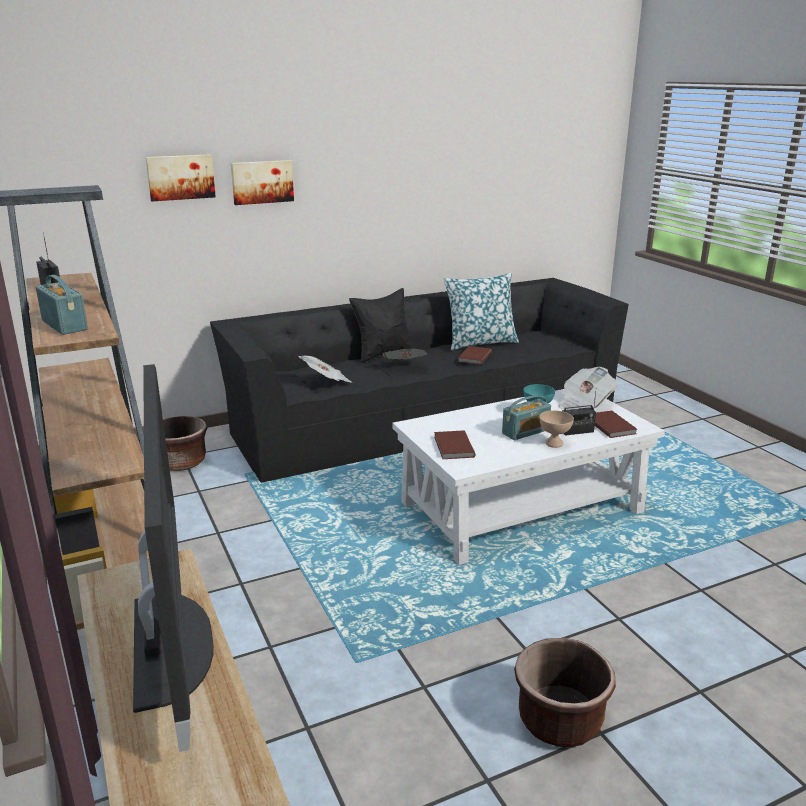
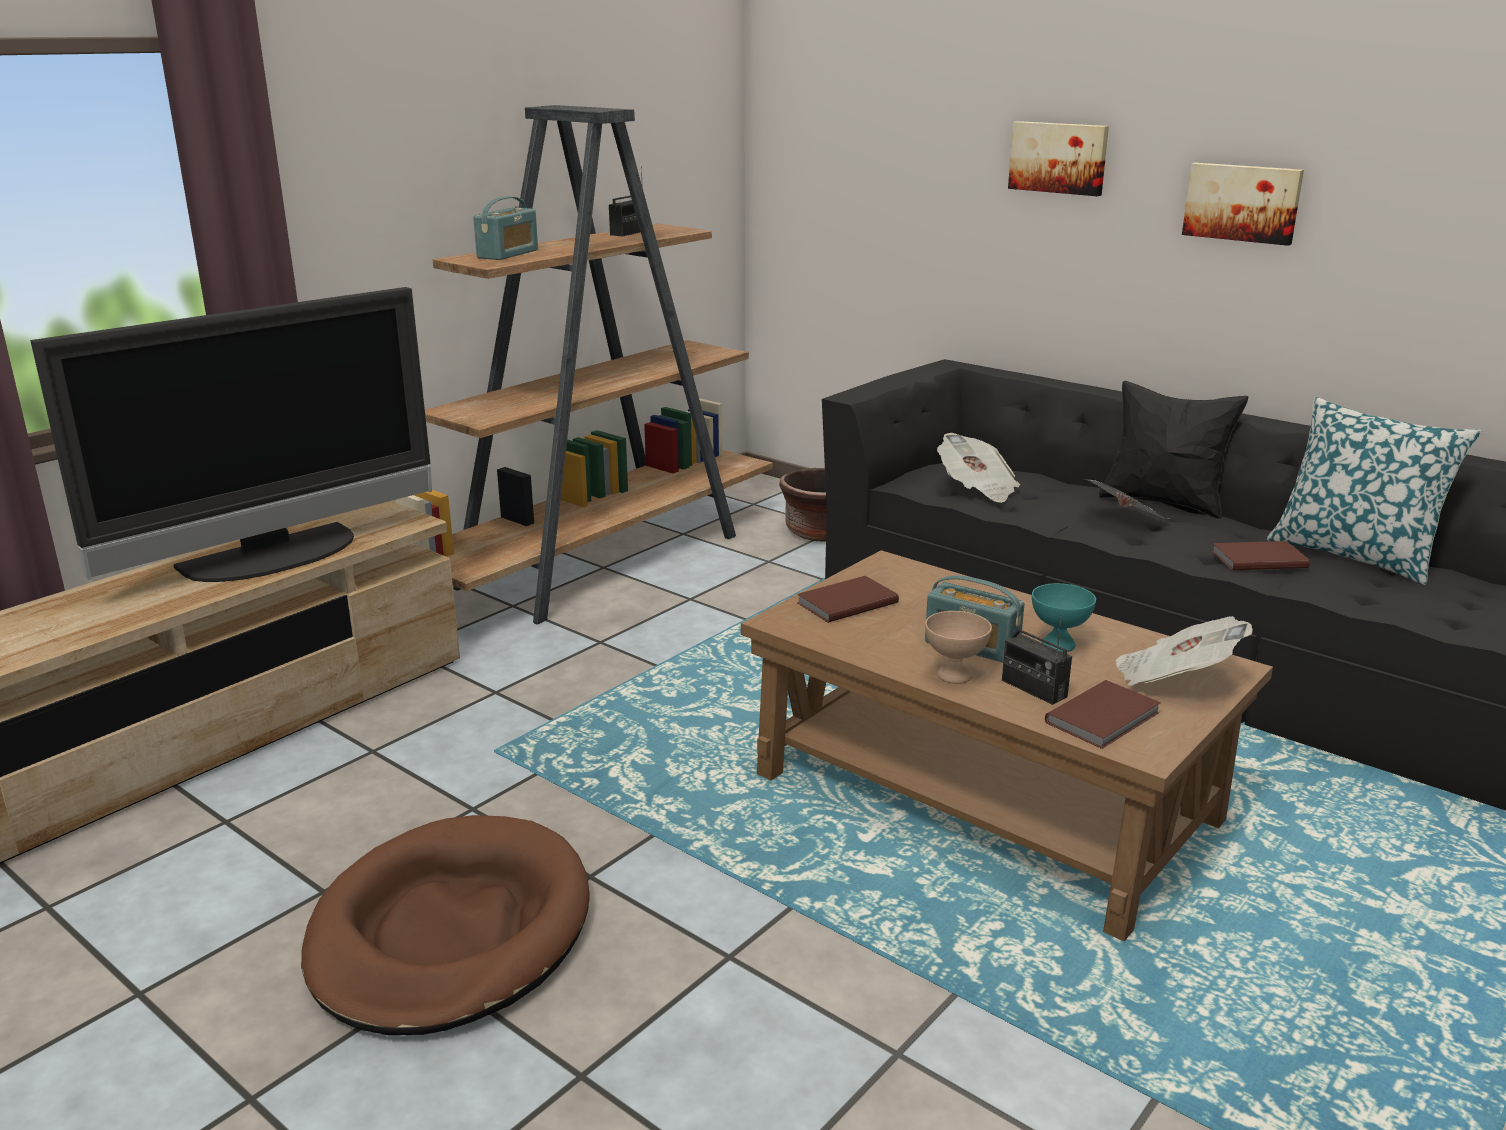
camera: 65 degrees right, 0 degrees up
(180, 177) = (948, 135): picture -> picture (1242, 202)
(521, 507) = (986, 798): white coffee table -> brown coffee table
(560, 721) = (450, 932): brown planter -> brown dog bed

